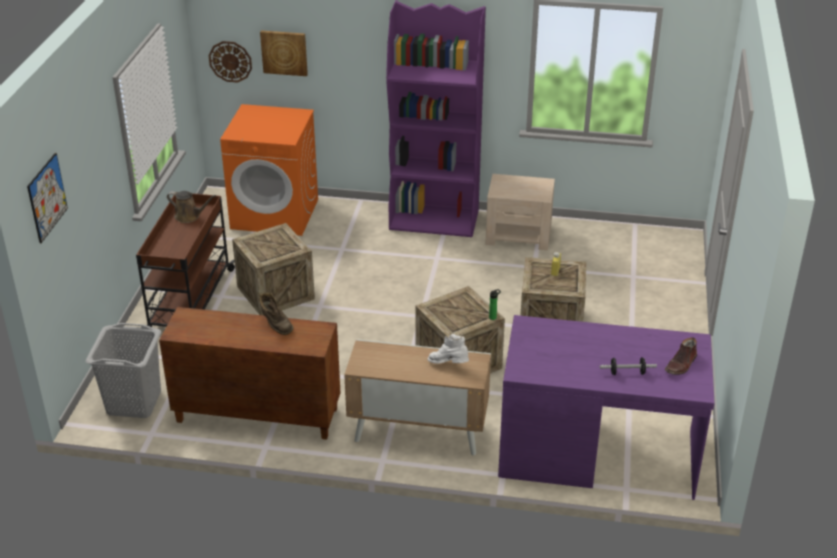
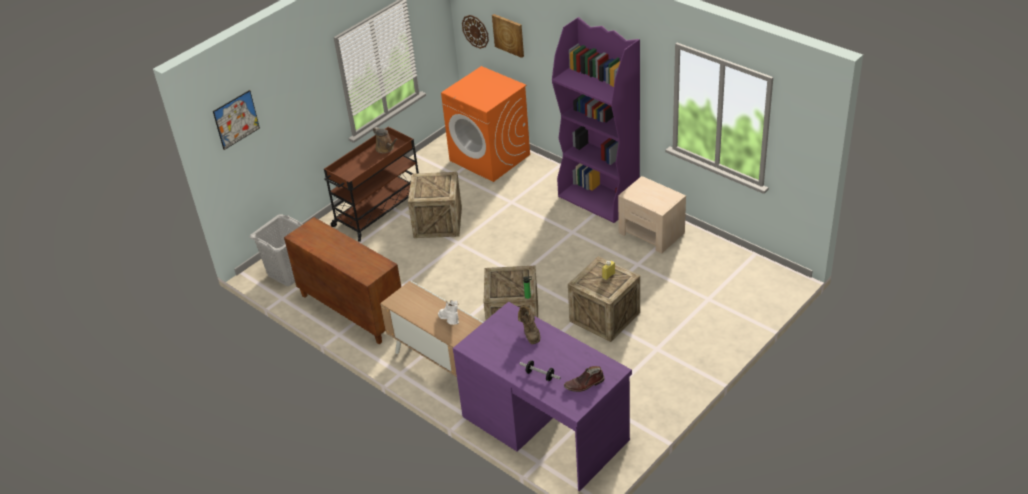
camera: 35 degrees right, 5 degrees up
(275, 325) = (358, 252): brown boot -> brown boot (530, 333)

